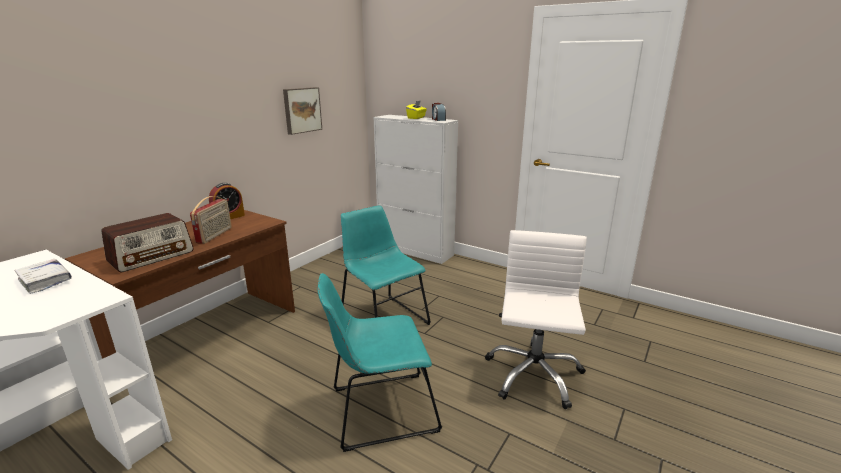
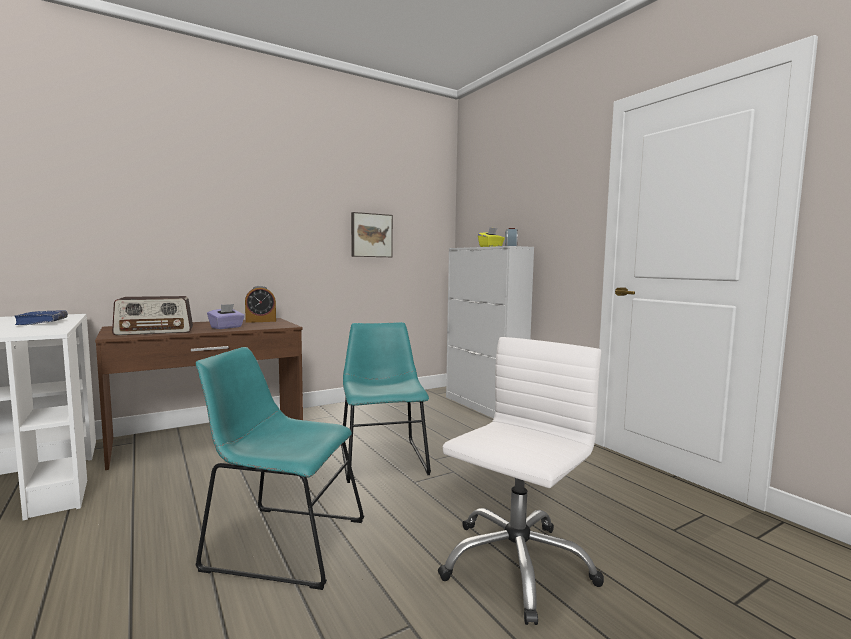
camera: 25 degrees right, 15 degrees down
(45, 280) = (42, 322): white book -> blue book
(215, 235) = (226, 327): radio -> purple tissue box

